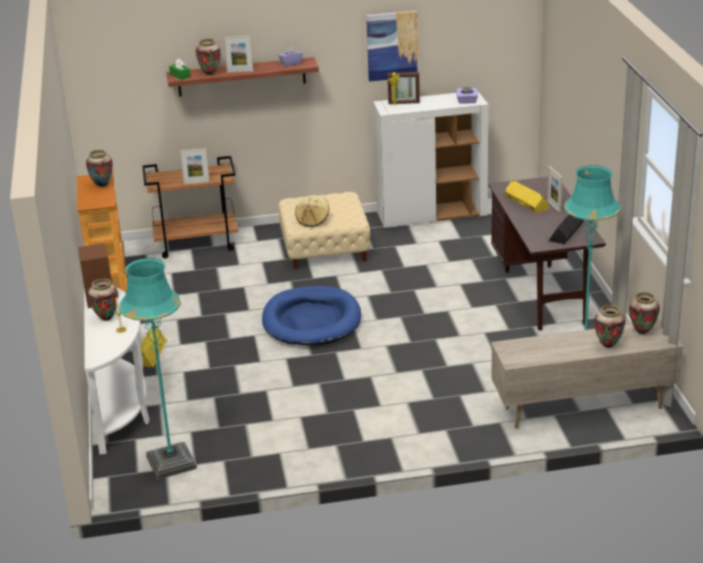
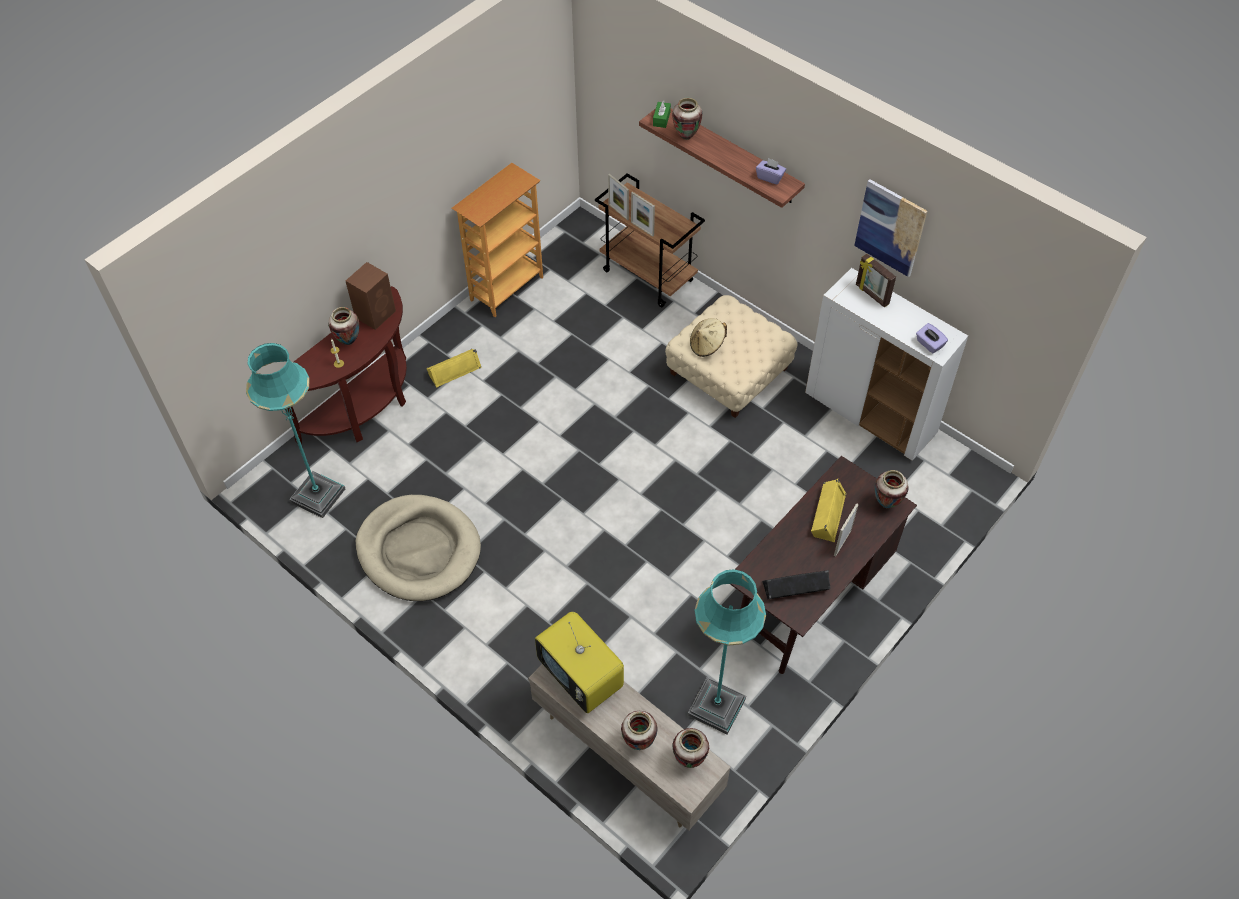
camera: 50 degrees right, 25 degrees up
(102, 186) = (508, 192): vase -> vase (886, 503)
(120, 408) = (364, 409): white console table -> brown console table
(240, 71) = (712, 154): picture frame -> picture frame (618, 211)
(293, 432) = (419, 550): none -> beige dog bed
(311, 321) = (596, 446): blue dog bed -> none
(530, 348) = (582, 677): none -> television

